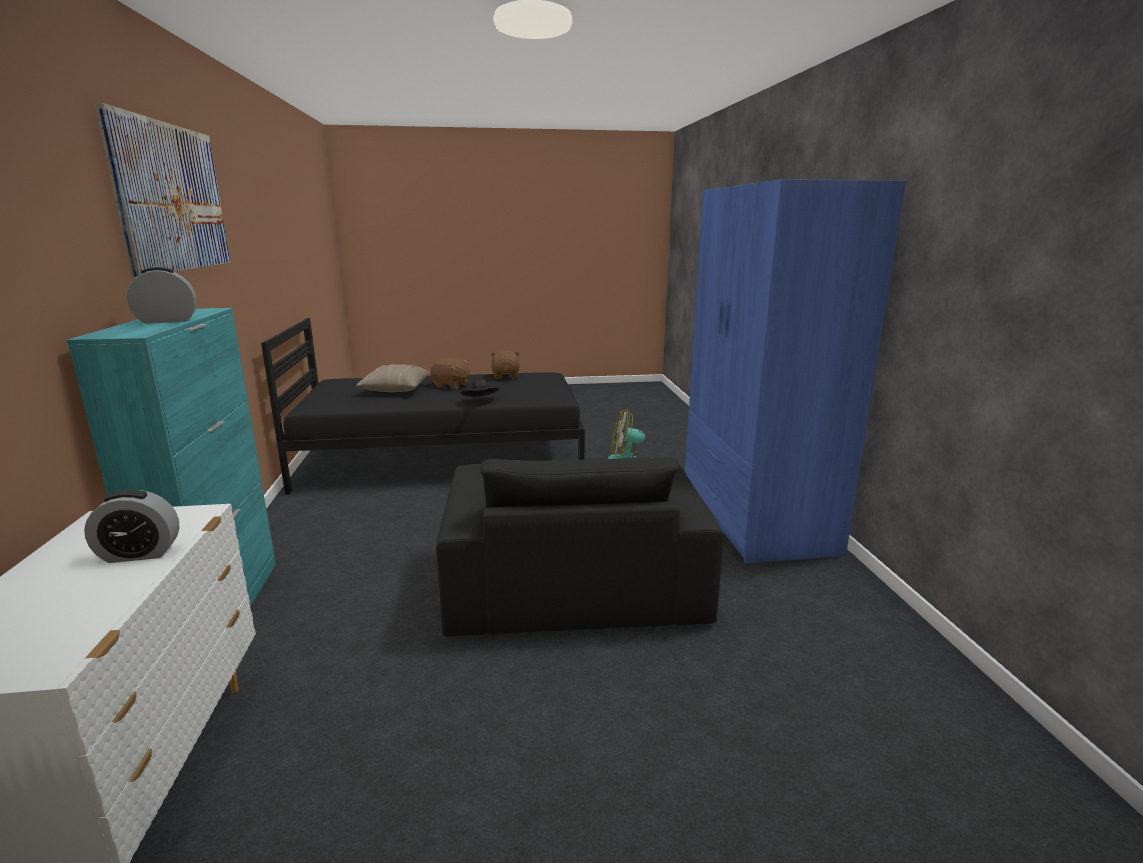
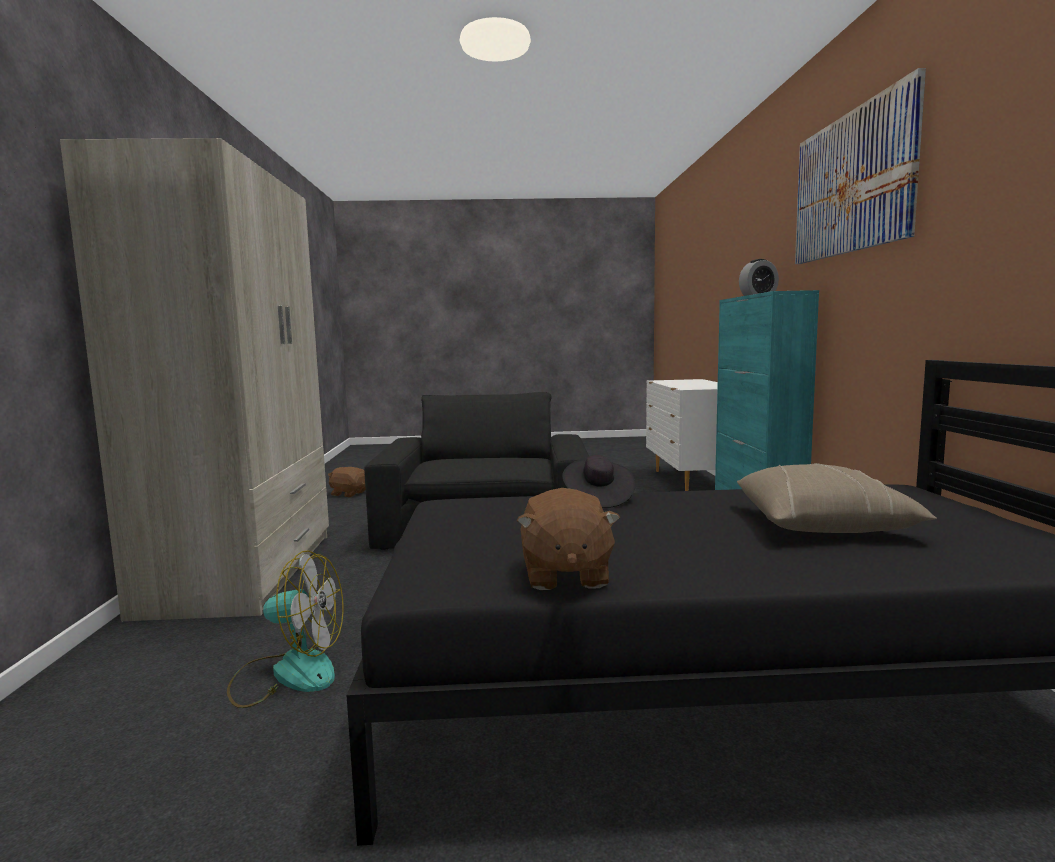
camera: 175 degrees left, 10 degrees down
(139, 554) = (684, 385): alarm clock -> none
(451, 385) = (699, 536): brown plush toy -> brown plush toy (348, 494)
(754, 517) = (244, 571): blue wardrobe -> beige wardrobe

